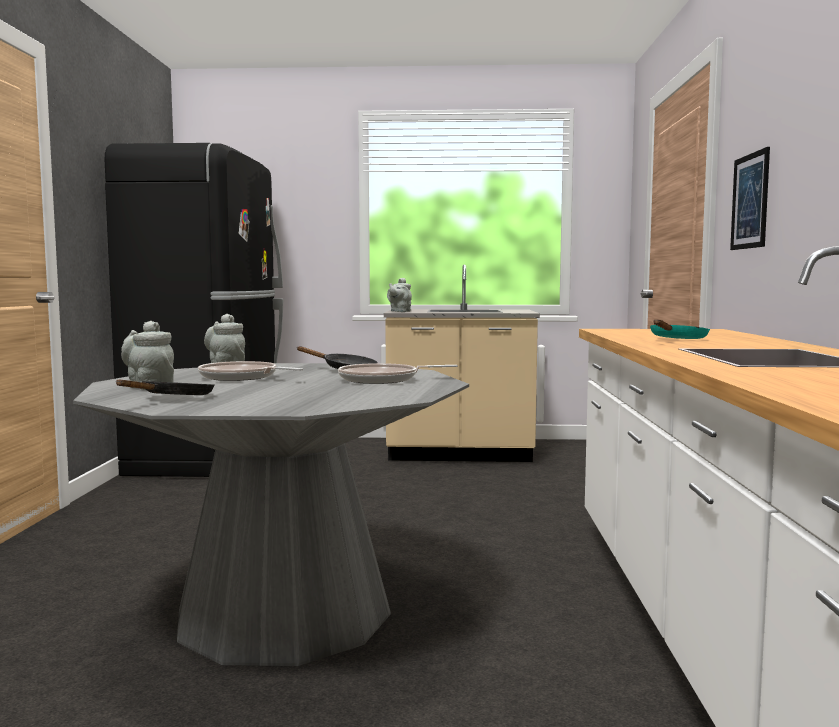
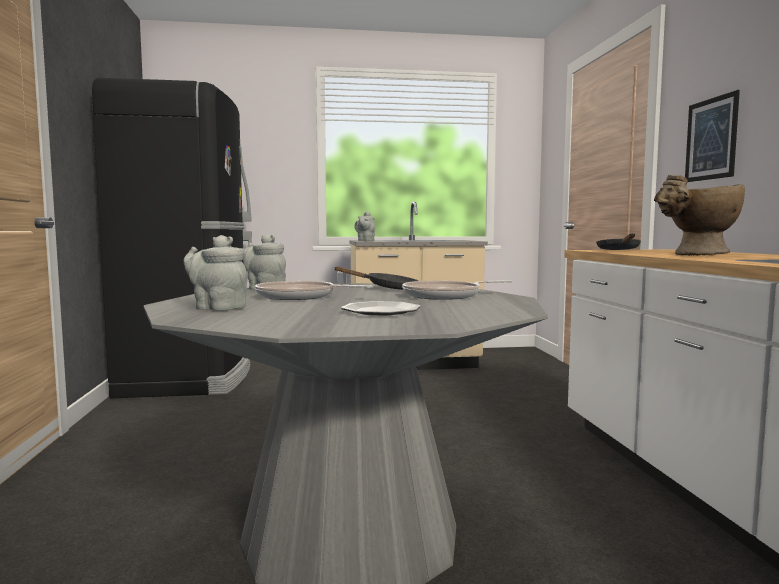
camera: 10 degrees left, 0 degrees up
(173, 398) = (269, 319): black frying pan -> black frying pan (619, 250)
(284, 394) = (381, 311): none -> plate
(676, 340) = (695, 255): turquoise frying pan -> beige vase

